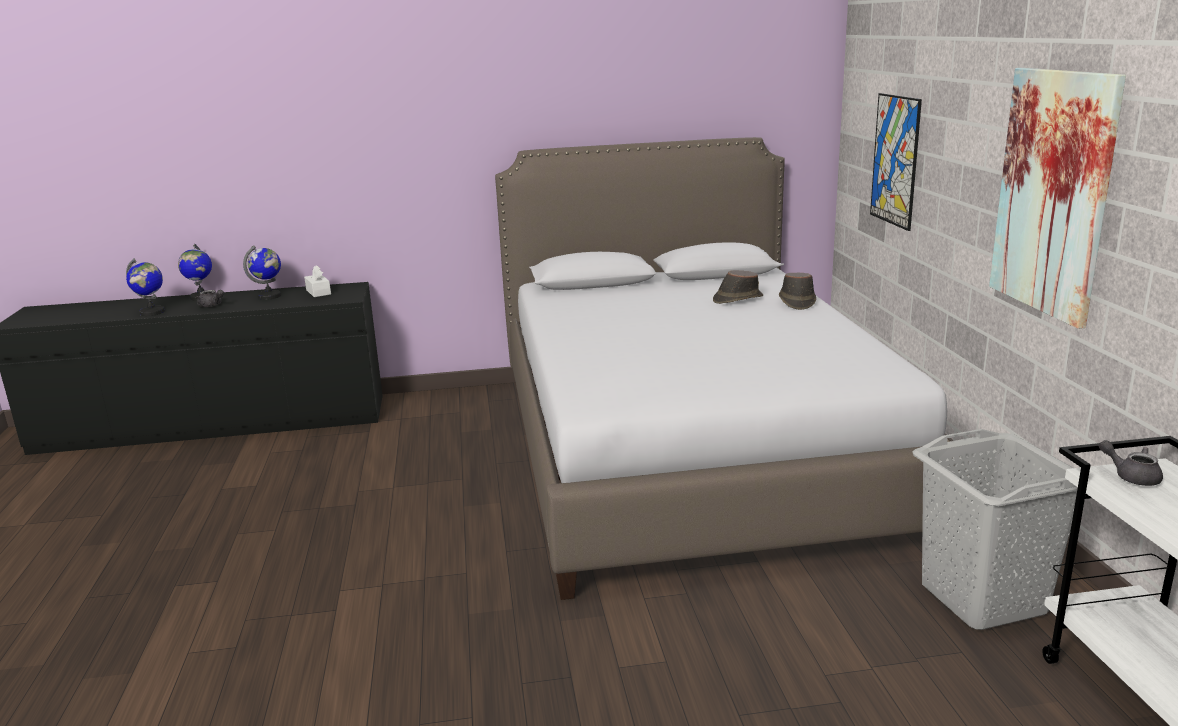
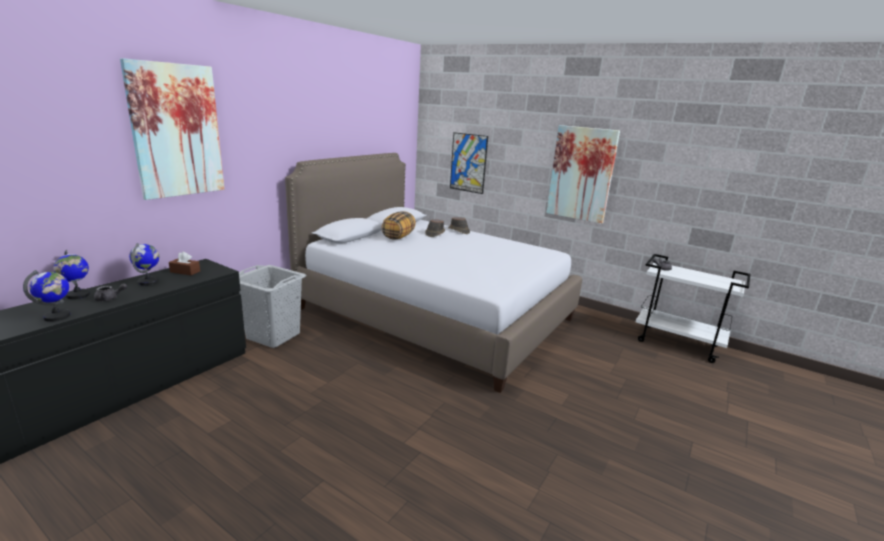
camera: 50 degrees left, 0 degrees up
(318, 292) = (185, 271): white tissue box -> brown tissue box
(331, 107) = (176, 131): none -> picture
(661, 294) = (398, 237): none -> pillow
(983, 597) = (600, 329): grey laundry basket -> grey laundry basket (273, 335)

